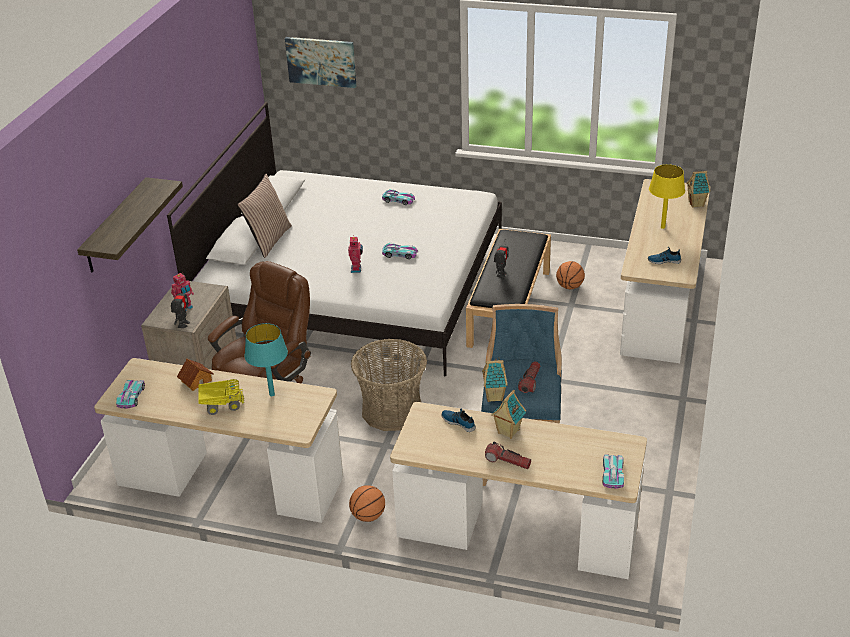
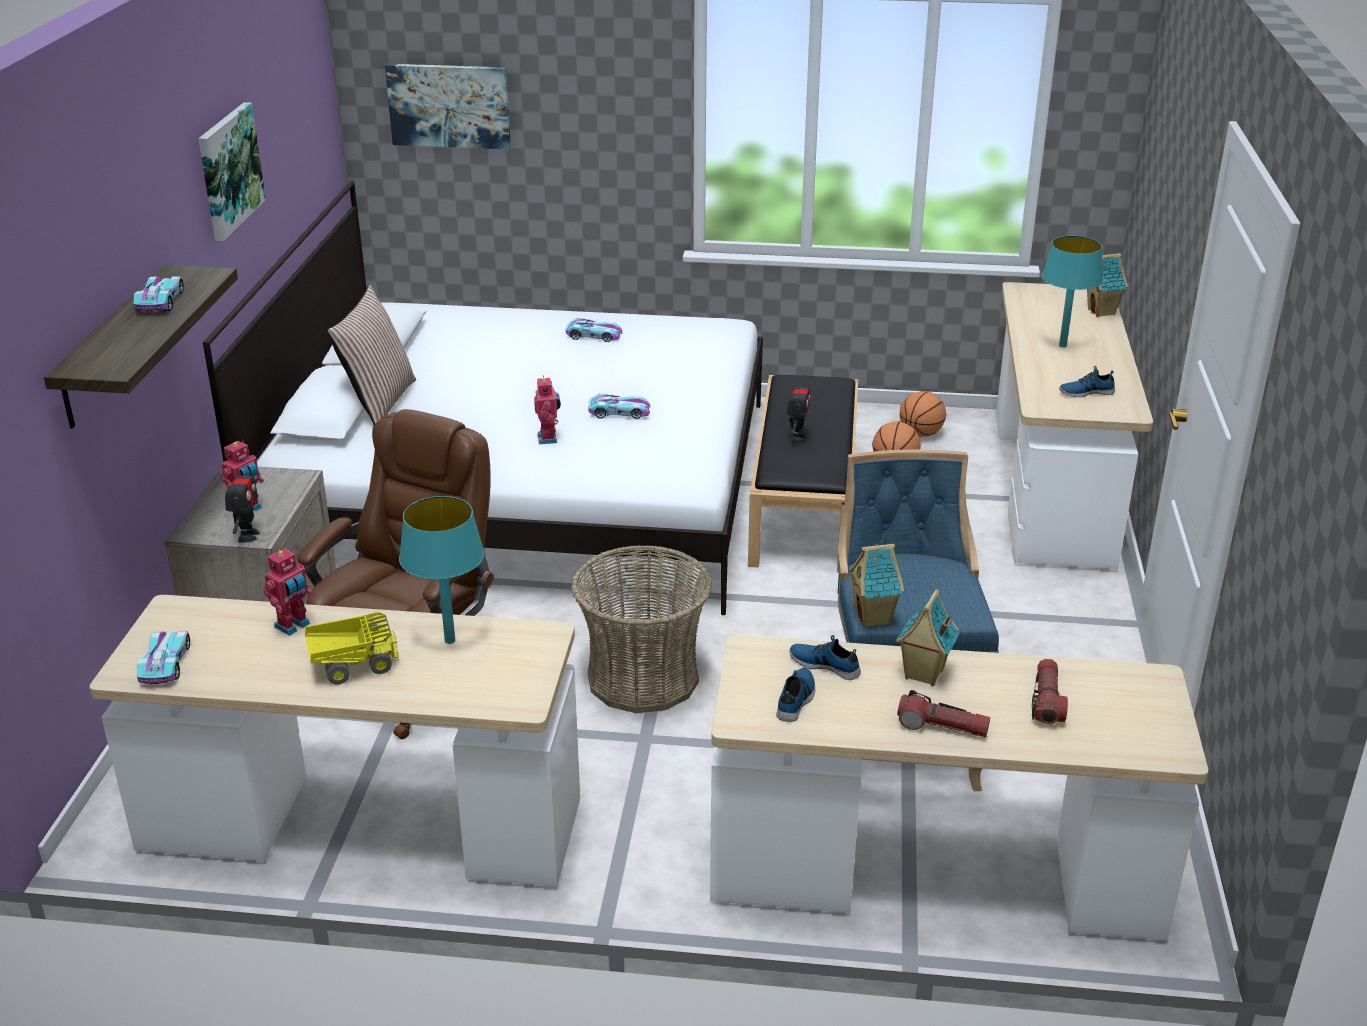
camera: 10 degrees left, 5 degrees down
(185, 116) = (228, 170): none -> picture
(196, 380) = (293, 626): toy house -> toy robot
(368, 516) = (644, 867): basketball -> basketball (921, 434)
(438, 440) = (796, 699): none -> shoe
(530, 382) = (929, 590): flashlight -> flashlight (1046, 701)
(612, 474) = (1147, 734): toy car -> toy car (160, 301)
(662, 227) = (1062, 346): yellow table lamp -> turquoise table lamp

